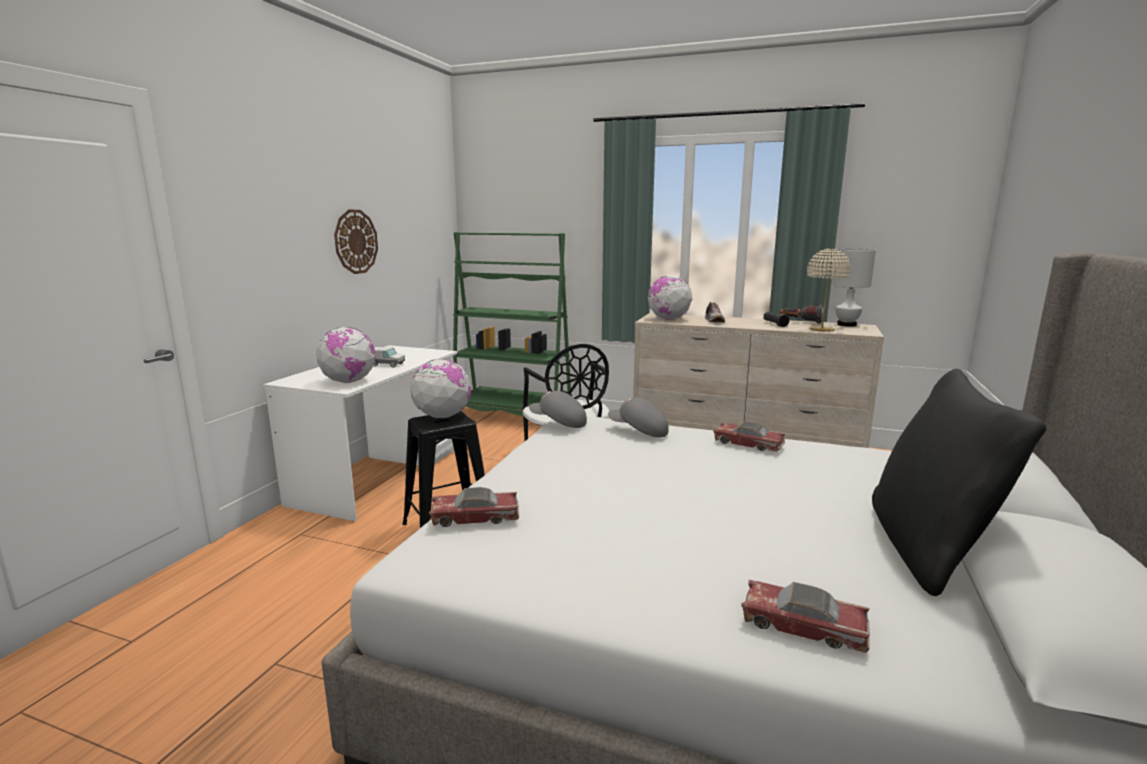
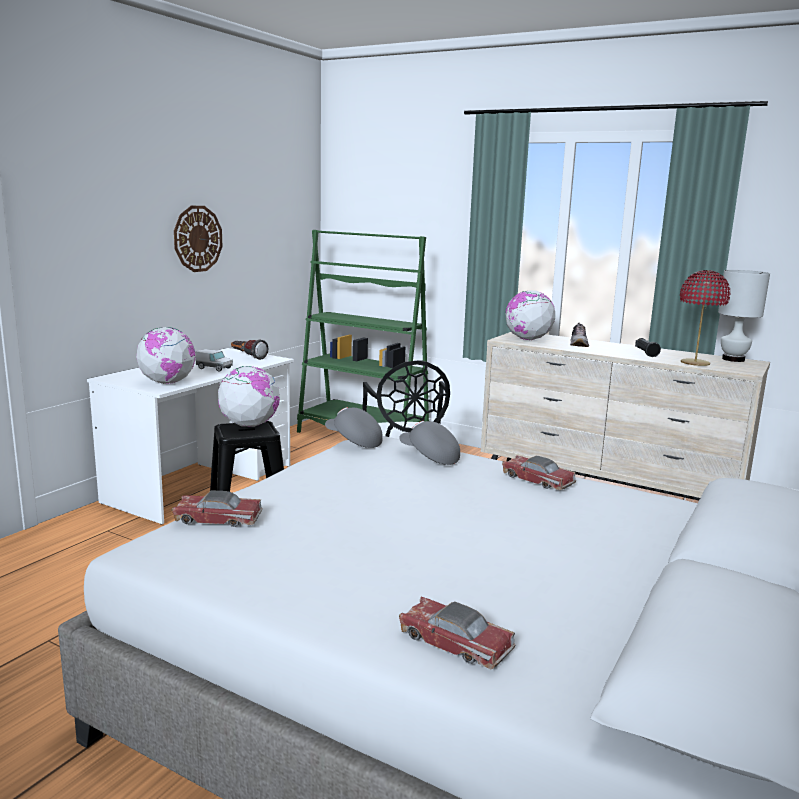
camera: 10 degrees right, 0 degrees up
(800, 322) = (680, 353): flashlight -> flashlight (247, 357)
(822, 330) = (695, 363): beige table lamp -> red table lamp
(928, 549) = (642, 597): black pillow -> none

